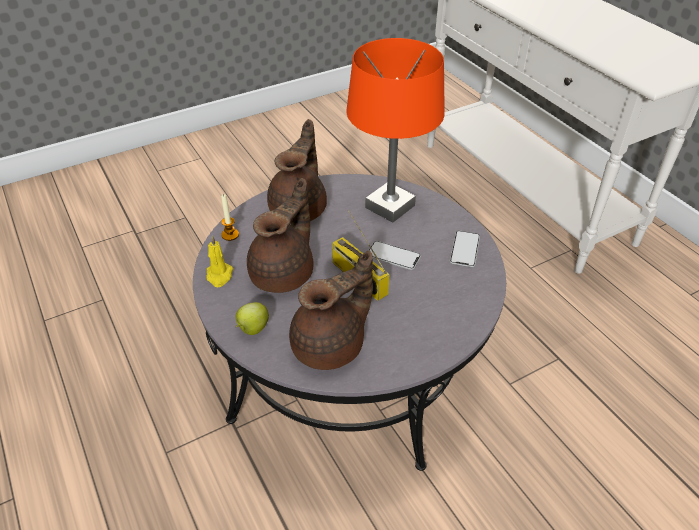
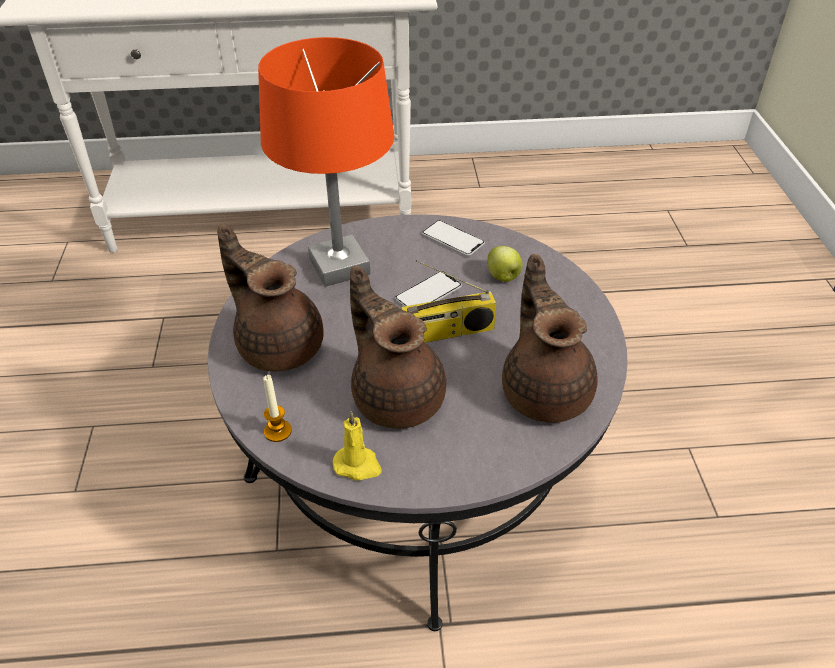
camera: 65 degrees left, 0 degrees up
(252, 329) = (481, 455): apple -> apple (503, 277)

